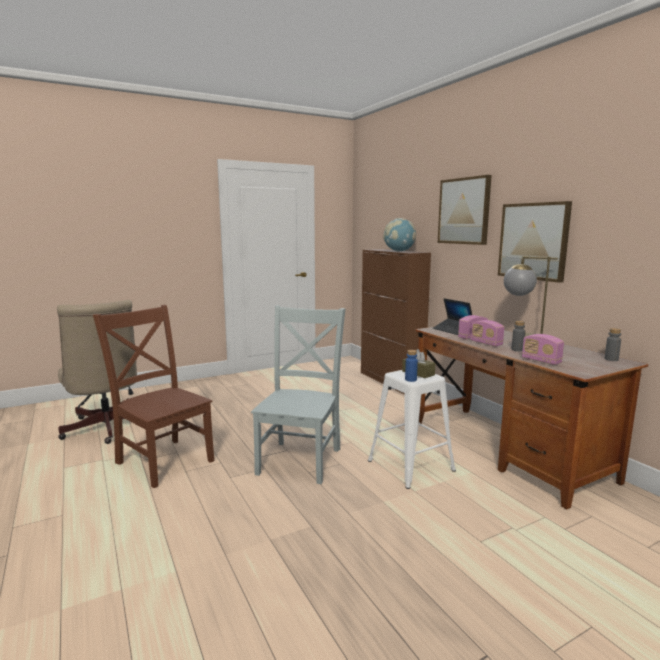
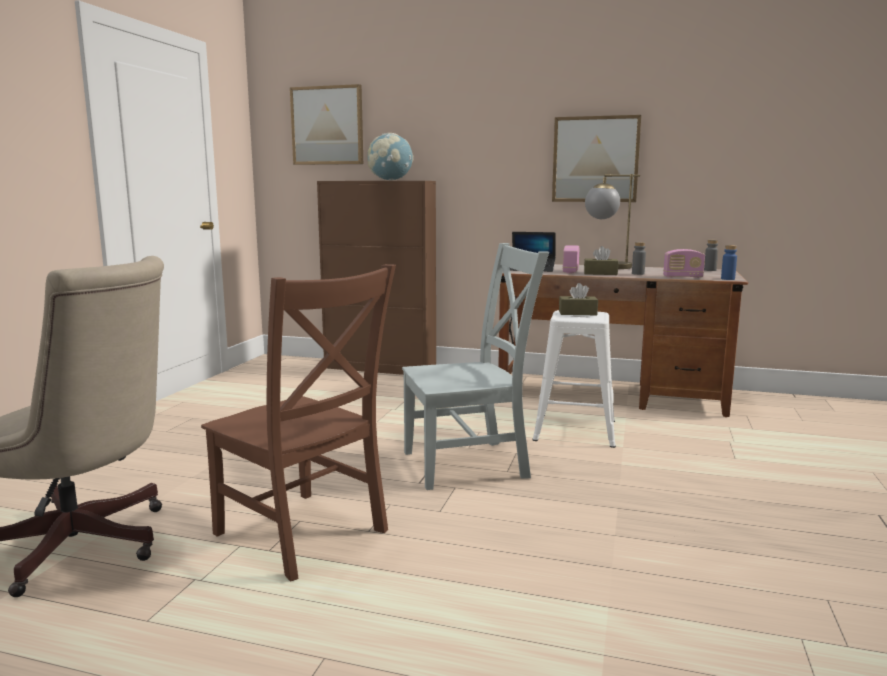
camera: 45 degrees left, 0 degrees up
(163, 460) = (304, 535): brown chair -> brown chair turned 135 degrees counterclockwise
(301, 459) = (471, 464): grey chair -> grey chair turned 105 degrees clockwise
(410, 379) = (592, 318): blue bottle -> blue bottle (727, 279)
(464, 211) = (489, 125): picture -> picture (327, 126)
(486, 343) = (600, 273): radio -> brown tissue box

